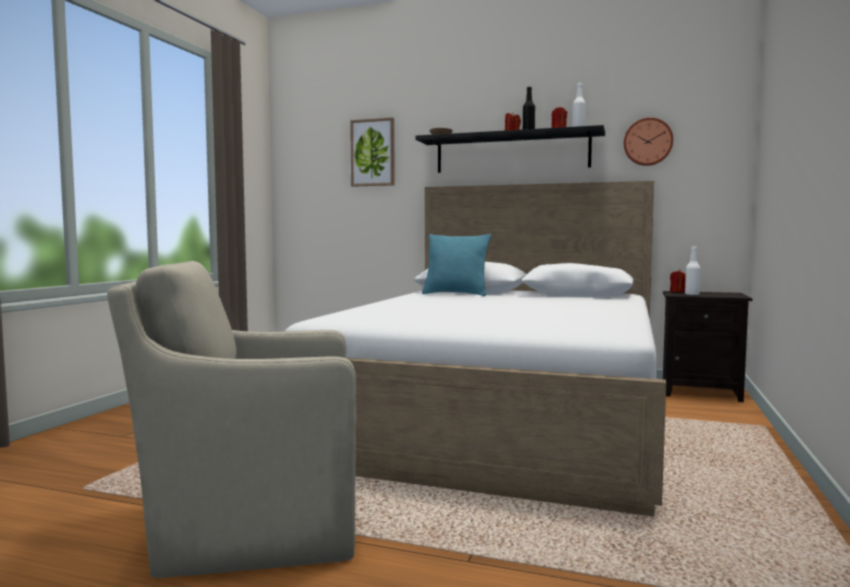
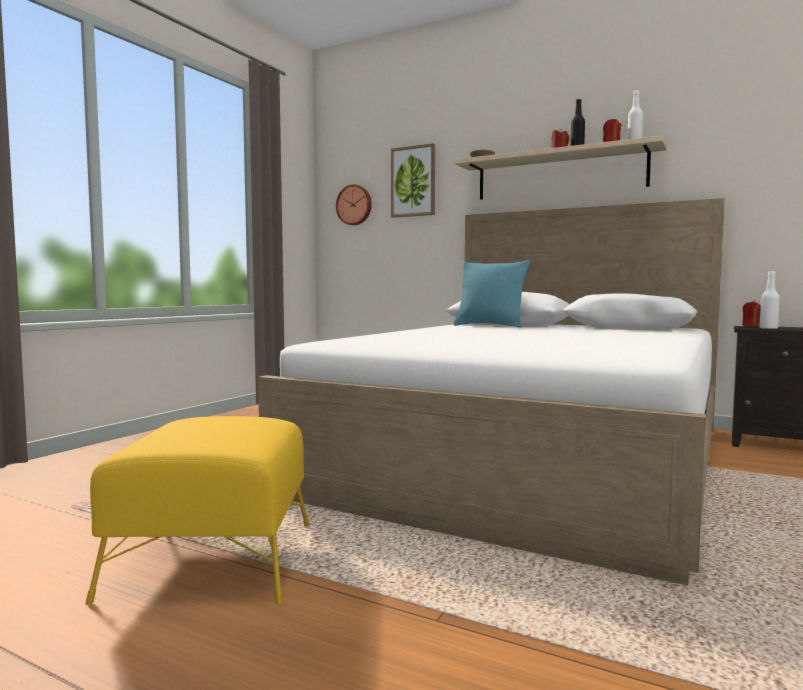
camera: 10 degrees right, 0 degrees up
(253, 527) = (214, 559): beige armchair -> yellow ottoman
(511, 153) = (559, 175): black shelf -> beige shelf
(648, 142) = (718, 154): wall clock -> wall clock (354, 205)

